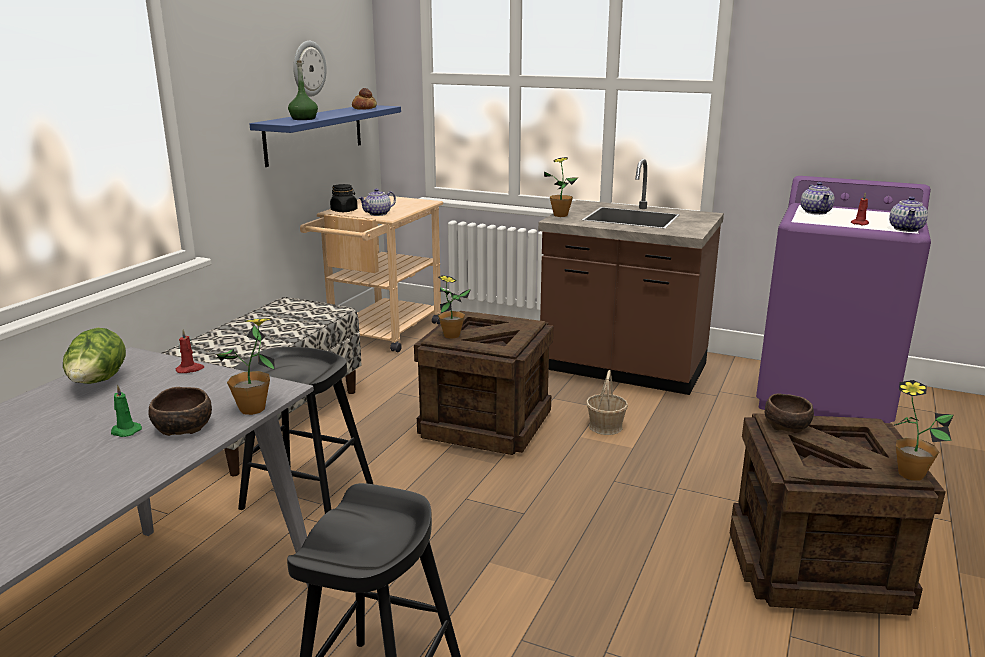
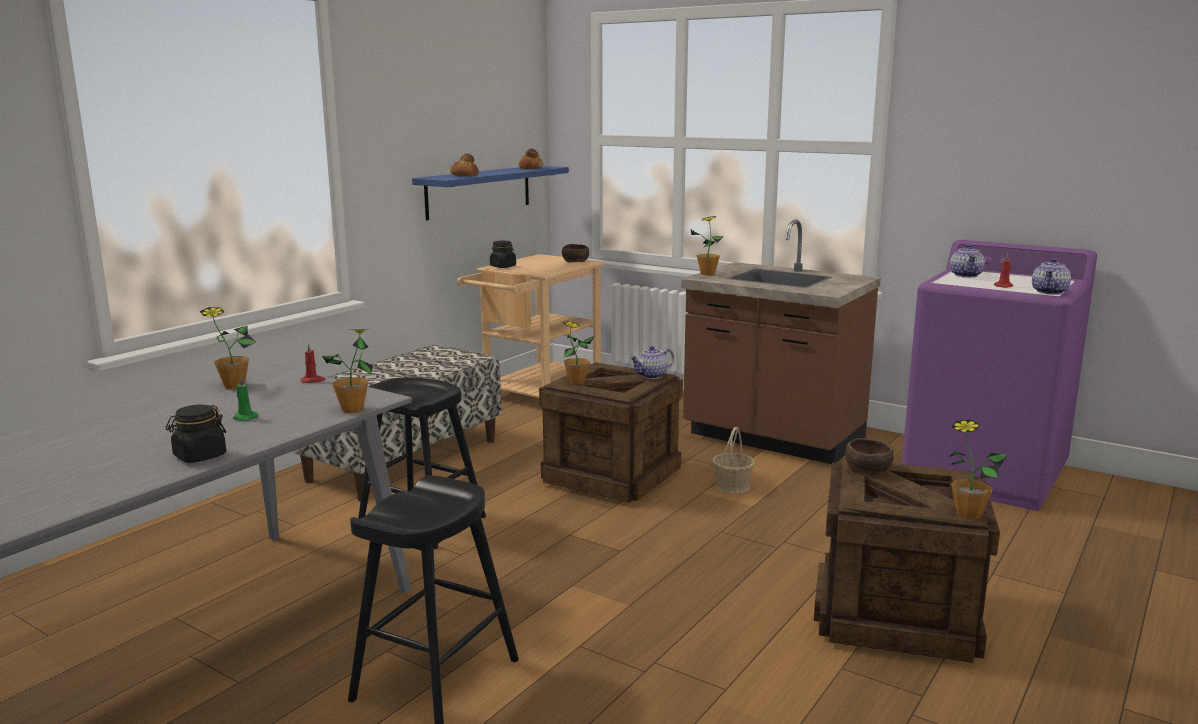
camera: 10 degrees right, 5 degrees down
(85, 498) = (199, 456): none -> black jar
(97, 383) = (234, 386): lettuce -> potted plant
(184, 428) = (292, 418): brown bowl -> brown bowl (576, 261)
(303, 119) = (464, 175): green bottle -> bread
(308, 68) = (475, 129): wall clock -> none
(378, 214) = (534, 270): teapot -> teapot (652, 376)

